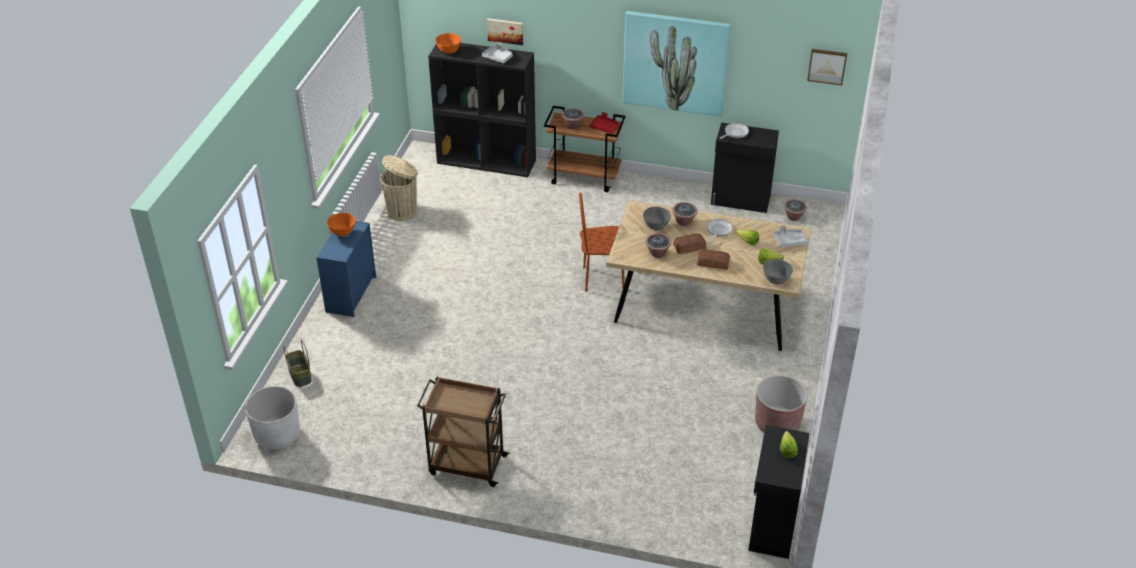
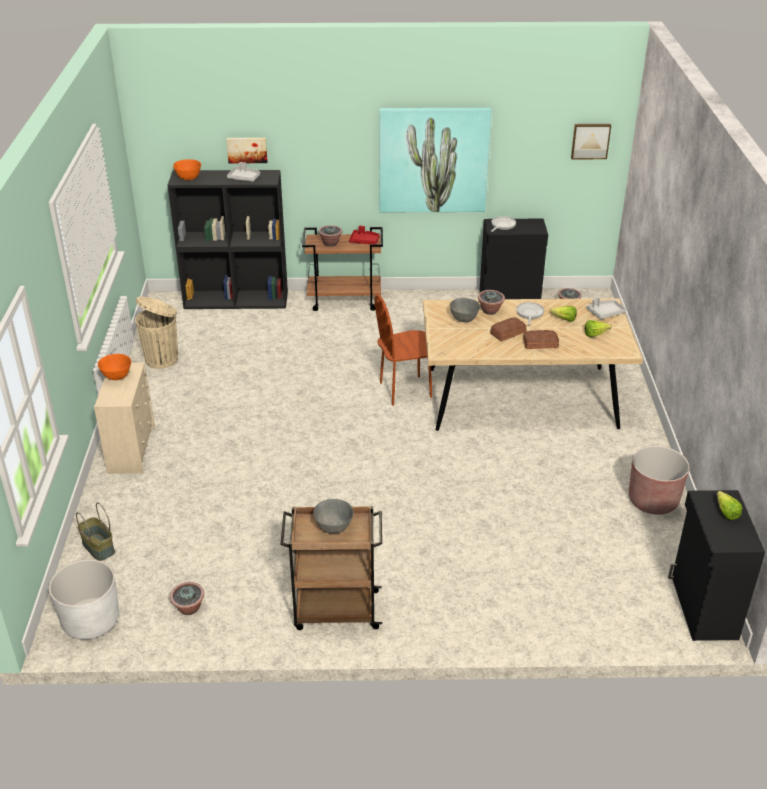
camera: 15 degrees left, 5 degrees down
(351, 293) = (132, 449): blue dresser -> beige dresser
(657, 253) = (478, 344): potted plant -> potted plant (189, 609)
(776, 280) = (613, 350): grey bowl -> grey bowl (334, 528)

